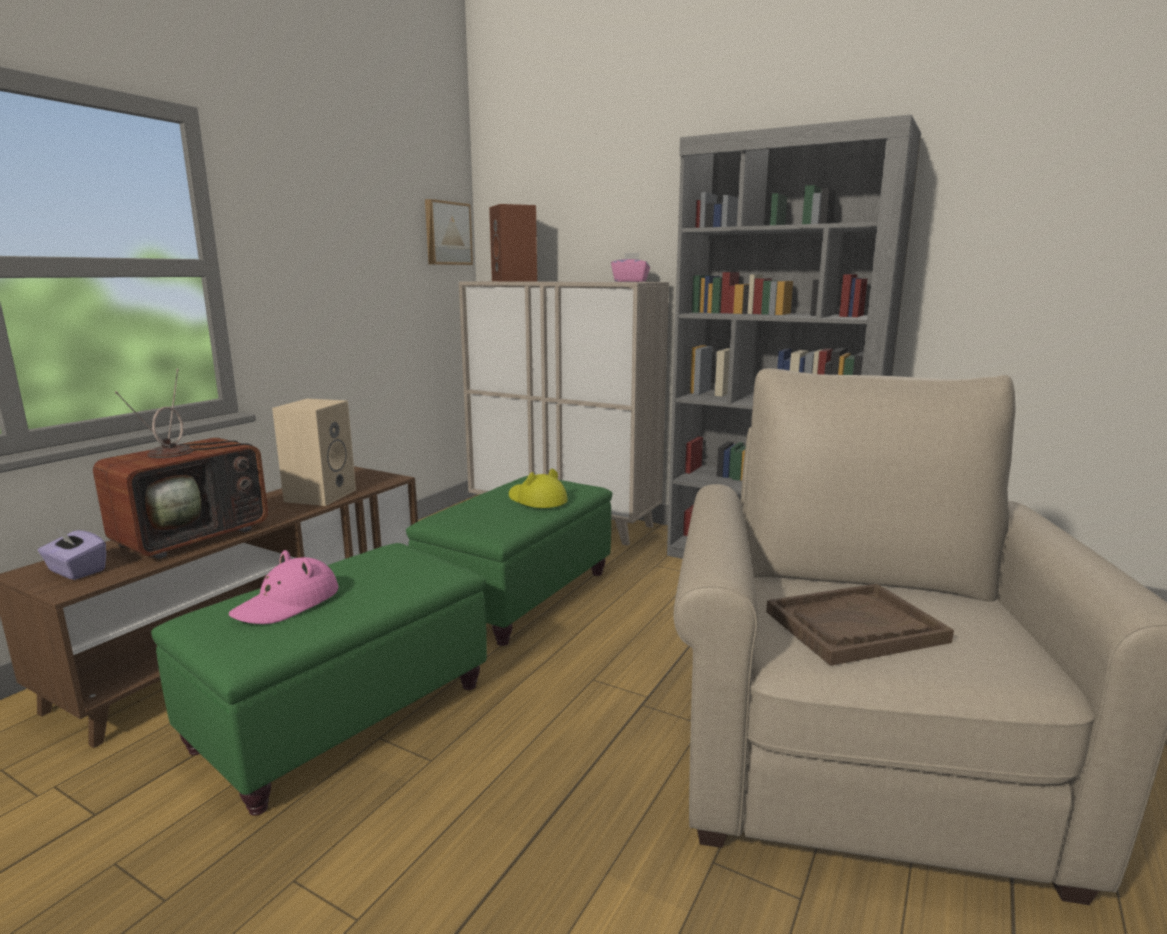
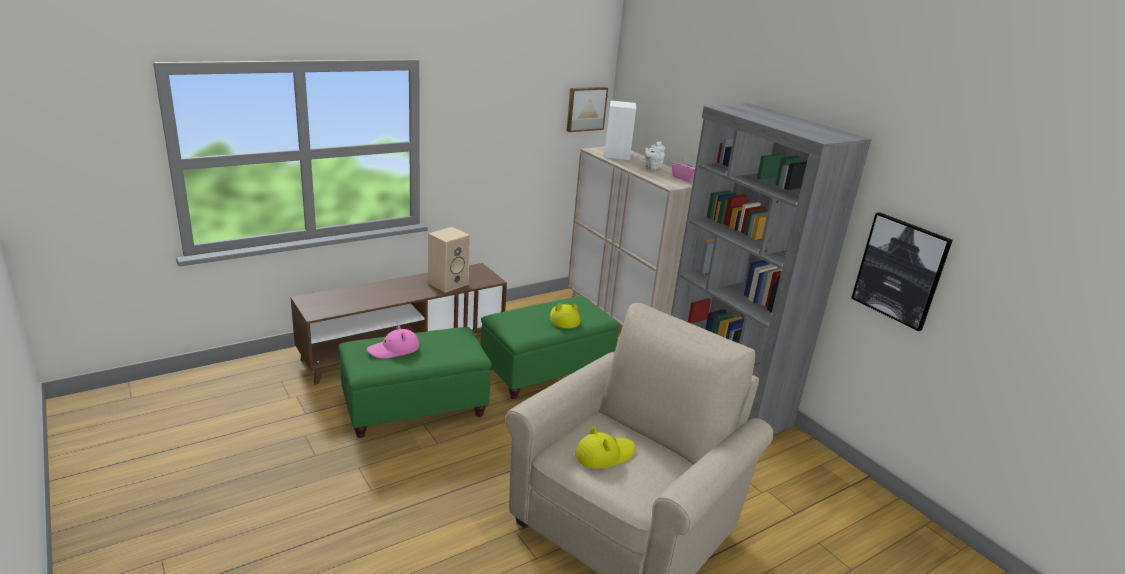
camera: 25 degrees right, 10 degrees up
(76, 571) = (321, 304): purple tissue box -> none
(194, 535) = (375, 296): television -> none
(515, 281) = (618, 155): brown speaker -> white speaker
(576, 281) = (652, 167): none -> white teapot
(854, 627) = (604, 454): brown tray -> yellow hat
(999, 292) = (900, 270): none -> picture

